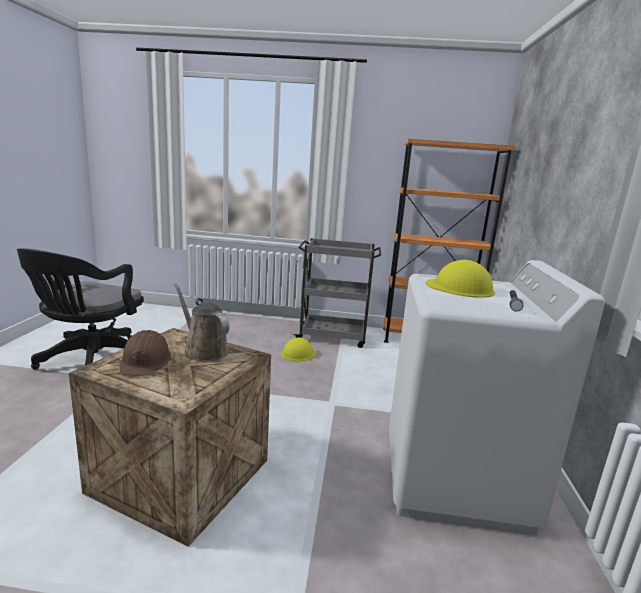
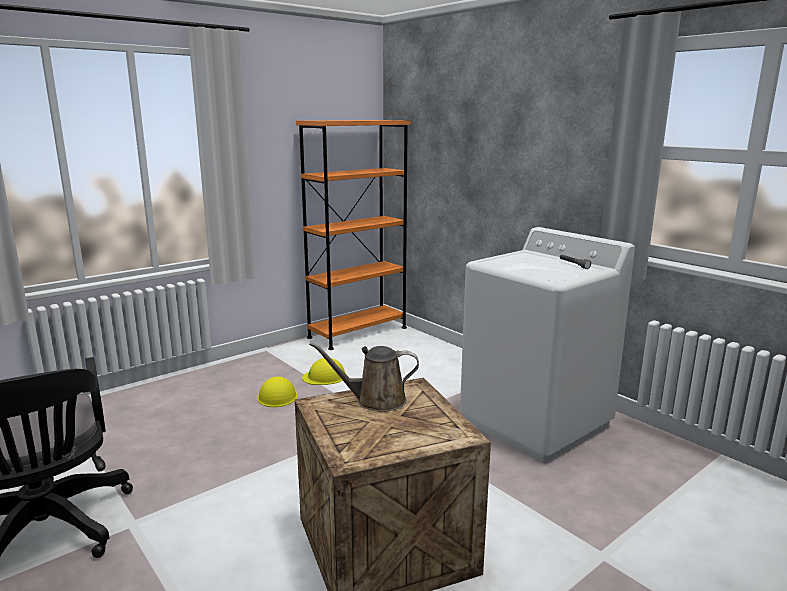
camera: 45 degrees left, 0 degrees up
(146, 361) = (362, 432): brown hard hat -> none
(333, 336) = (278, 365): grey cart -> none
(460, 288) = (524, 263): yellow hard hat -> yellow hard hat (325, 376)

